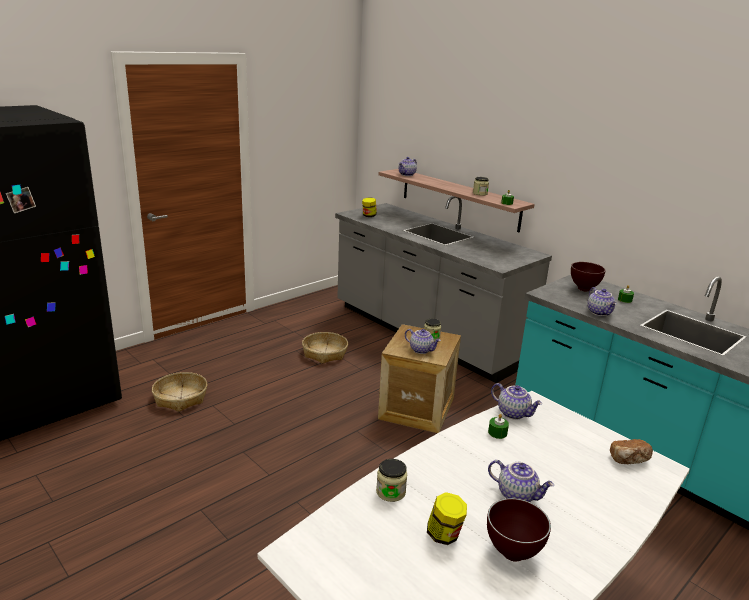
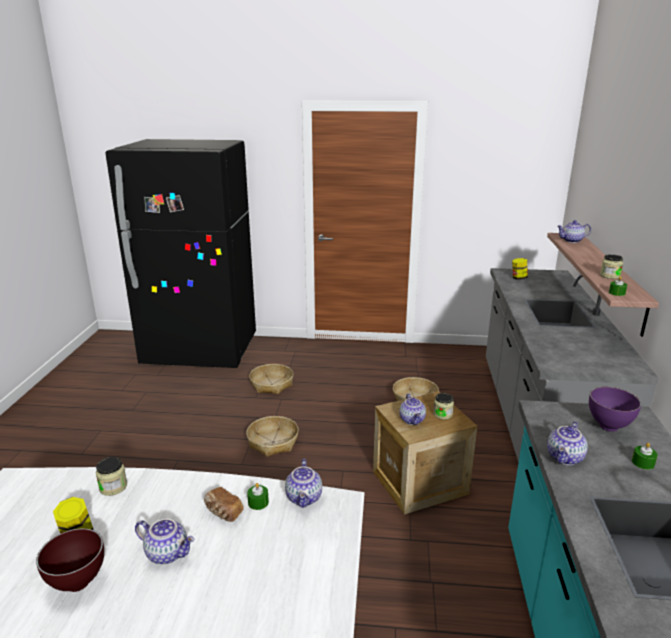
camera: 50 degrees right, 0 degrees up
(266, 442) = (273, 442): none -> basket
(517, 495) = (168, 553): teapot -> teapot turned 60 degrees counterclockwise
(584, 289) = (609, 427): brown bowl -> purple bowl
(629, 460) = (309, 609): bread -> bread (223, 513)

